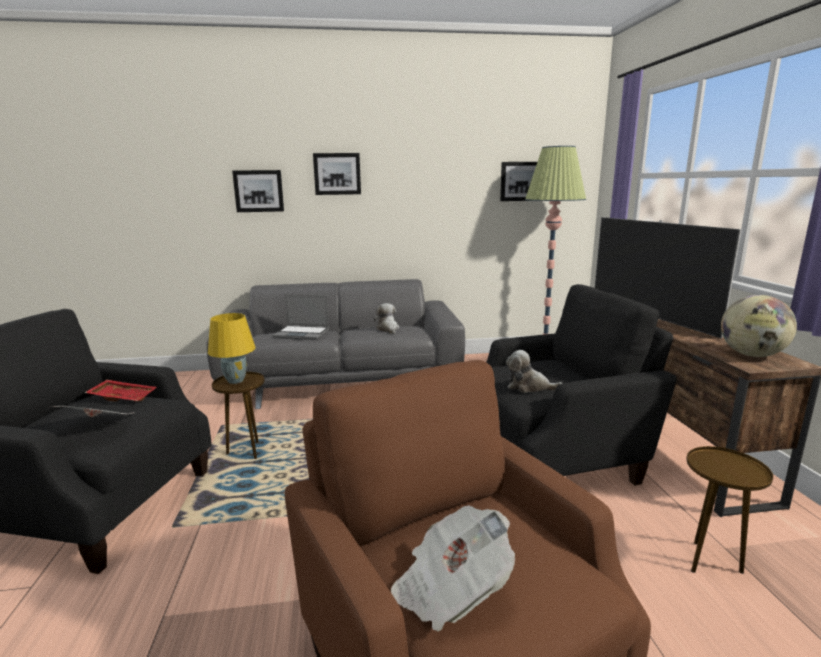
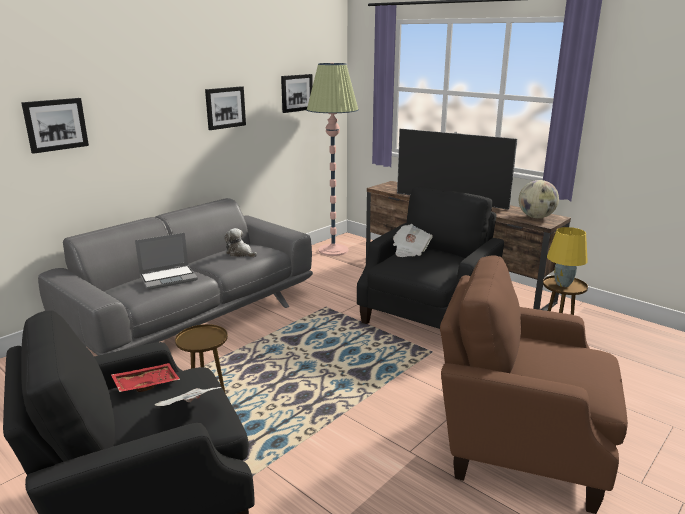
camera: 40 degrees left, 5 degrees up
(235, 380) = (194, 338): yellow table lamp -> yellow table lamp (562, 284)
(337, 174) = (140, 97): picture -> picture (225, 107)
(451, 588) = (565, 380): newspaper -> newspaper (410, 251)
(529, 387) = (430, 270): plush toy -> none

